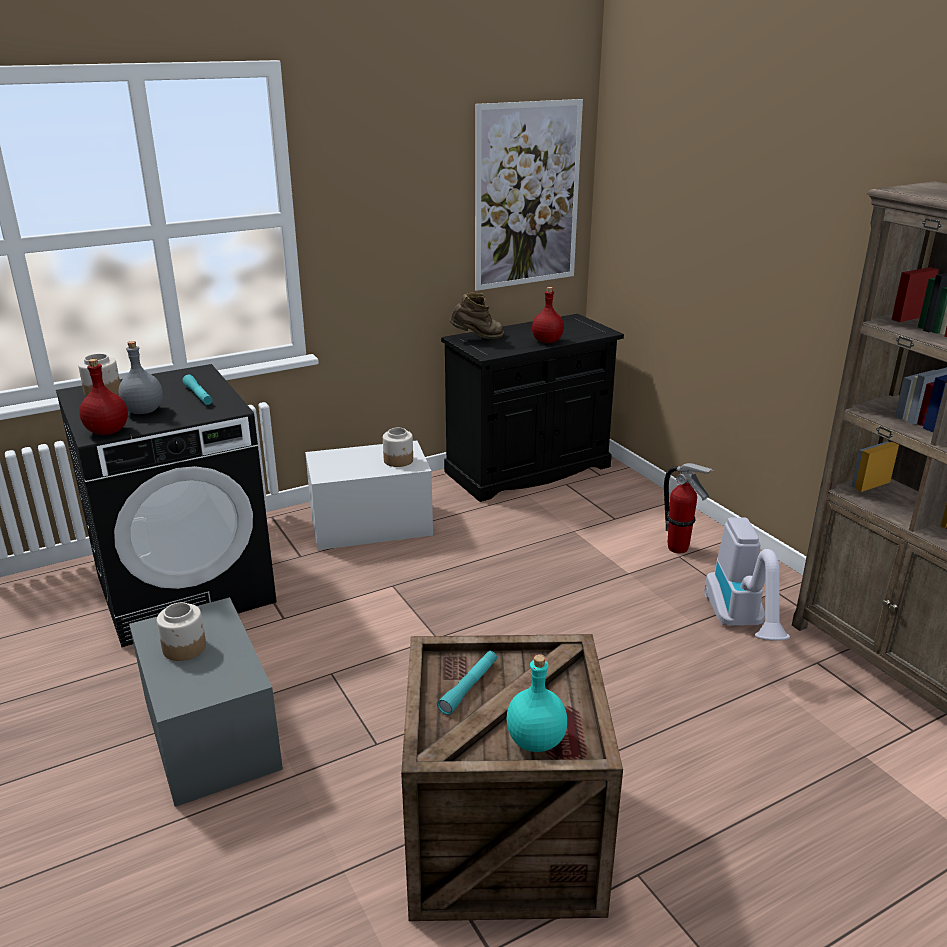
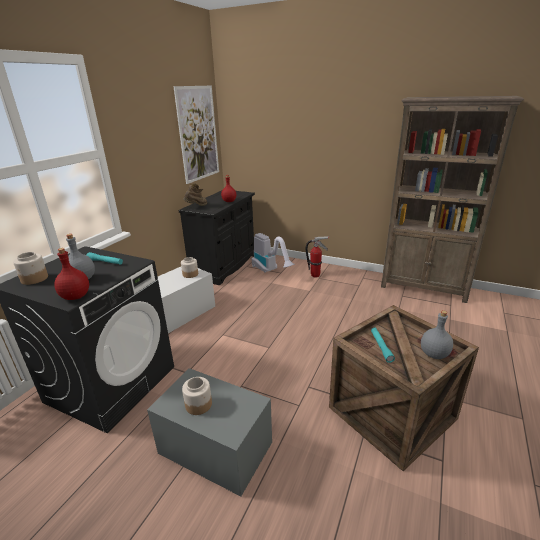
camera: 35 degrees left, 0 degrees up
(535, 742) = (434, 354): turquoise bottle -> grey bottle
(741, 625) = (367, 293): vacuum cleaner -> vacuum cleaner (270, 270)

